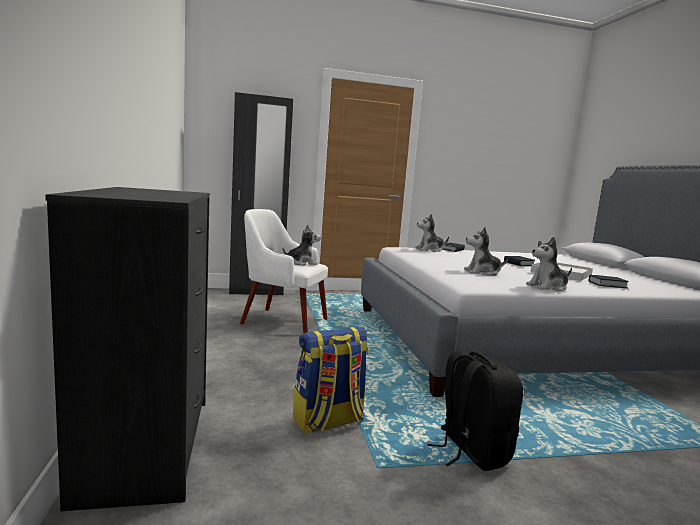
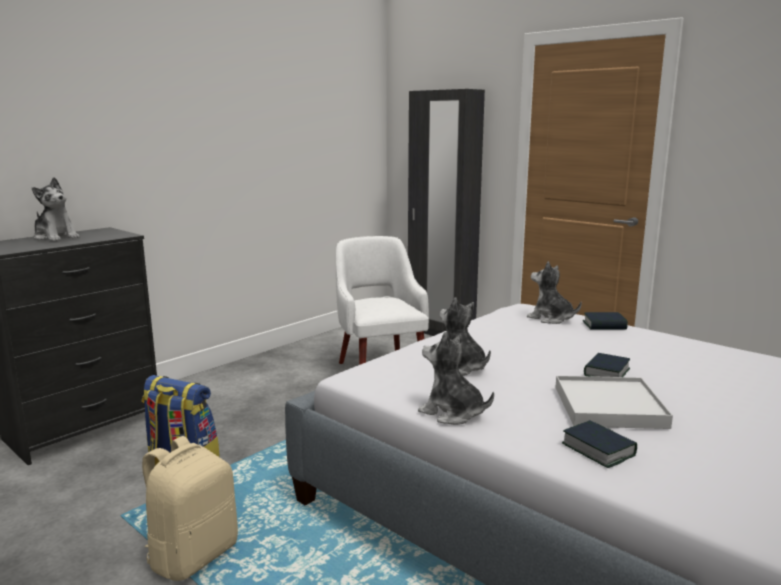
camera: 55 degrees right, 5 degrees up
(302, 263) = (390, 307): plush toy -> plush toy (56, 237)
(471, 451) = (193, 555): black backpack -> beige backpack

